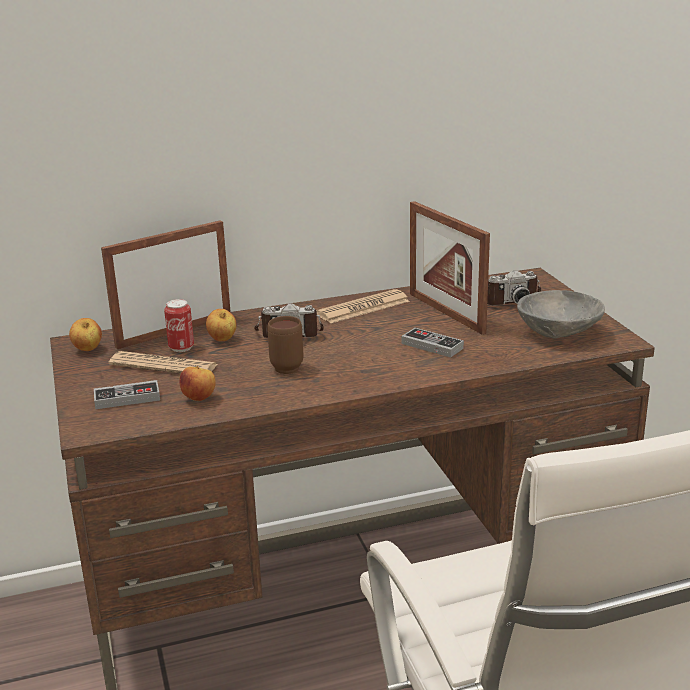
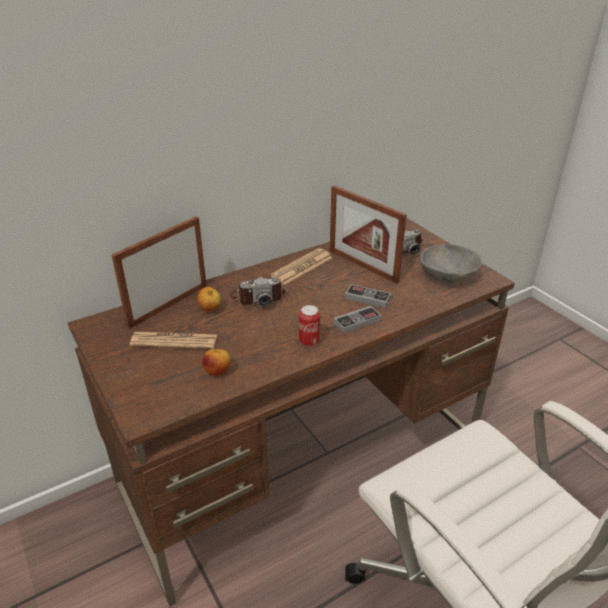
camera: 15 degrees left, 10 degrees up
(88, 350) = (105, 332): apple -> none
(127, 398) = (159, 379): game controller -> game controller (357, 322)
(181, 348) = (181, 321): can -> can (309, 342)
(286, 366) = (270, 330): brown mug -> none

